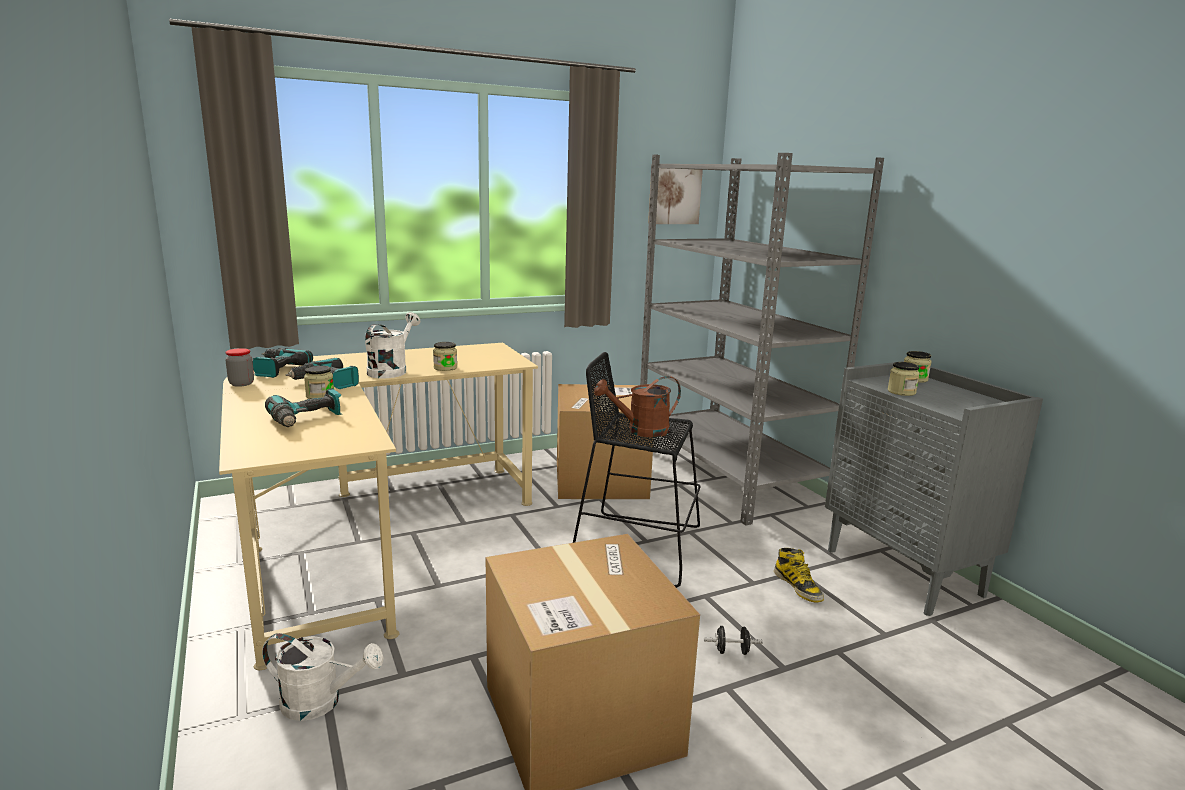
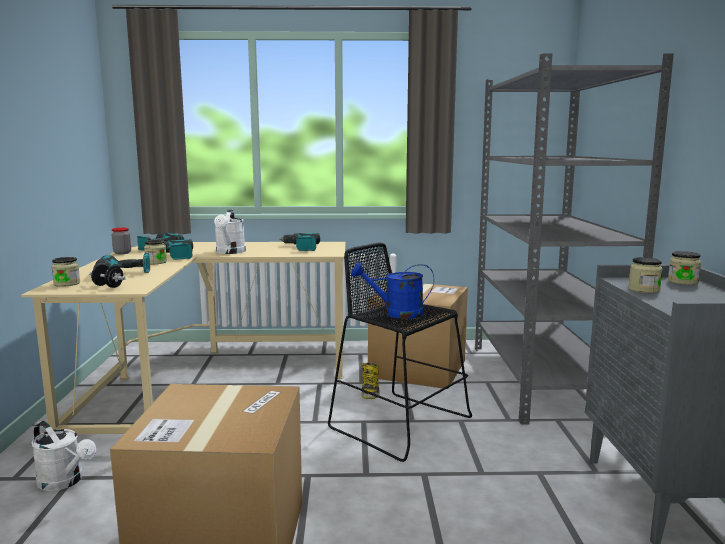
camera: 25 degrees right, 5 degrees down
(391, 370) = (230, 252): white watering can -> white watering can turned 135 degrees clockwise
(445, 368) = (271, 253): jar -> jar (67, 284)
(468, 356) = (301, 248): none -> power drill
(641, 431) = (396, 313): brown watering can -> blue watering can
(674, 194) = (519, 117): picture -> none
(731, 651) = (403, 524): black dumbbell -> black dumbbell (108, 286)
(798, 586) = (525, 485): boot -> boot (370, 390)

